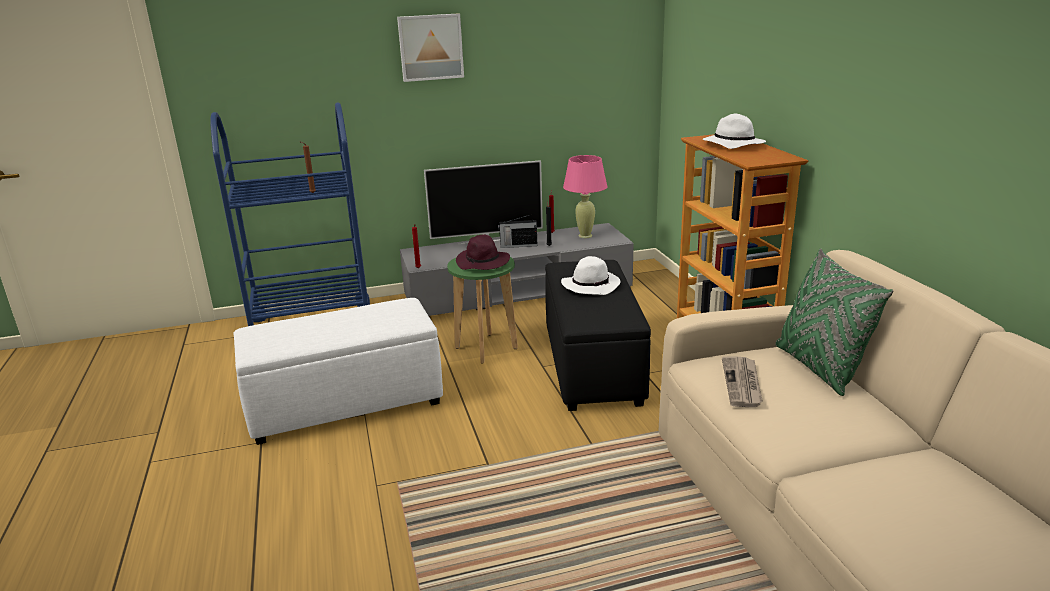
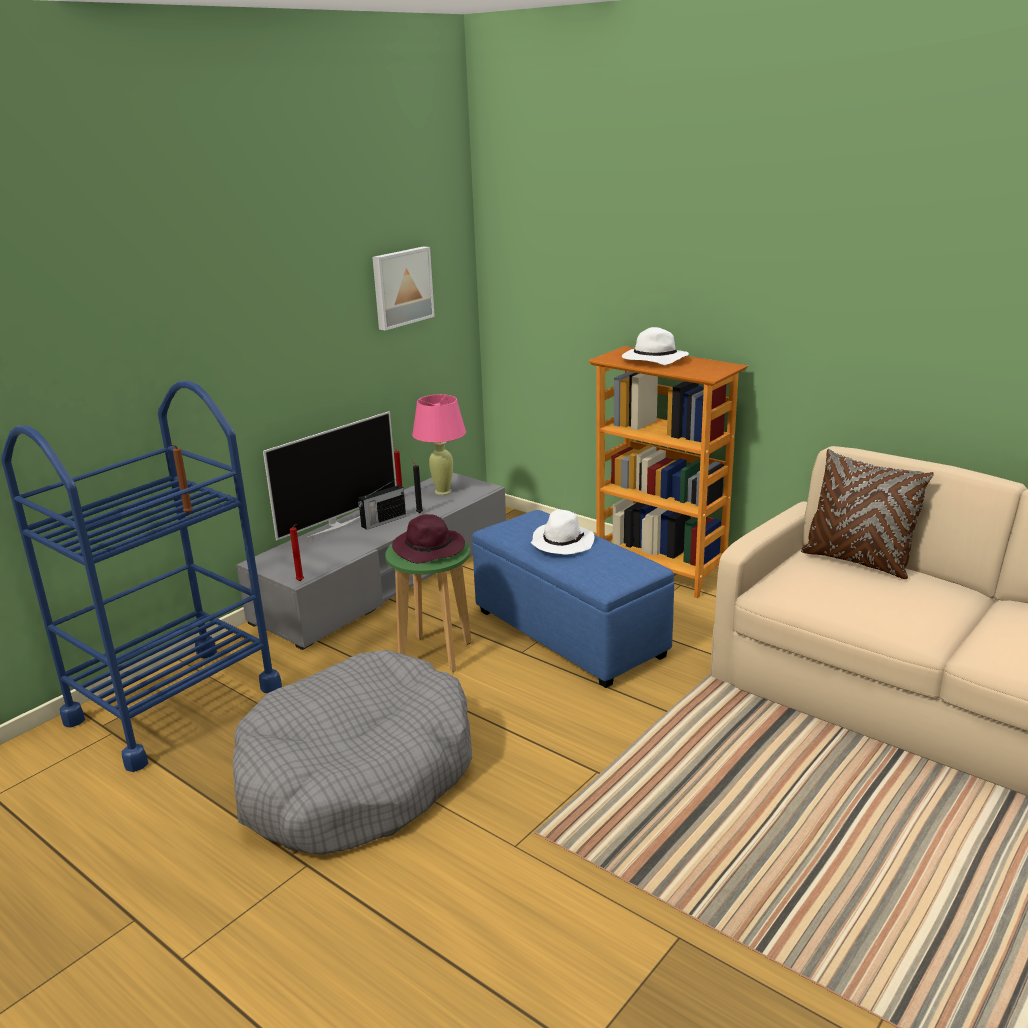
camera: 35 degrees left, 0 degrees up
(347, 404) = (356, 776): white ottoman -> grey dog bed
(430, 47) = (251, 288): picture -> picture (401, 287)
(592, 365) = (570, 634): black ottoman -> blue ottoman
(742, 384) = (828, 595): newspaper -> none
(819, 368) = (857, 561): green pillow -> brown pillow

